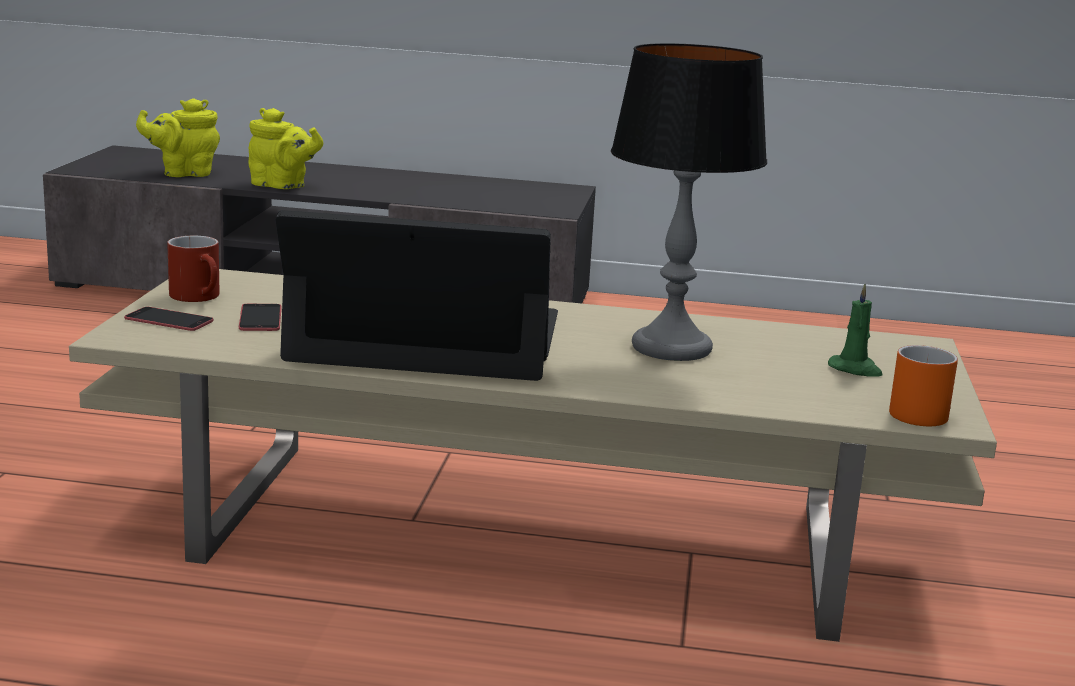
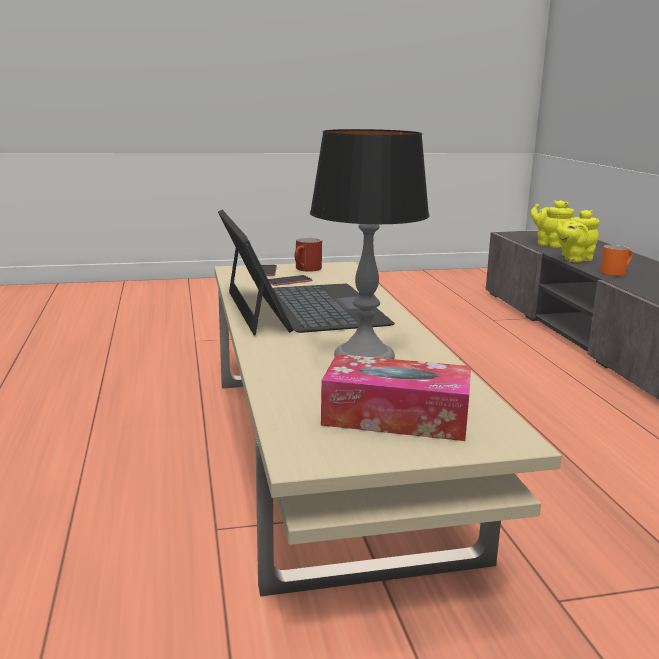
camera: 70 degrees right, 0 degrees up
(282, 186) = (574, 259): yellow teapot -> yellow teapot turned 60 degrees clockwise
(855, 369) = (396, 417): green candle -> tissue box
(912, 411) = (312, 443): orange mug -> orange mug (615, 272)

